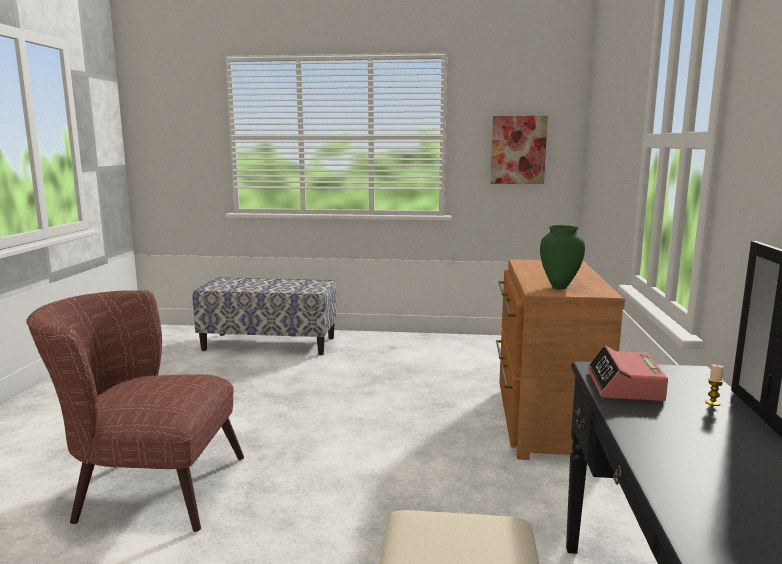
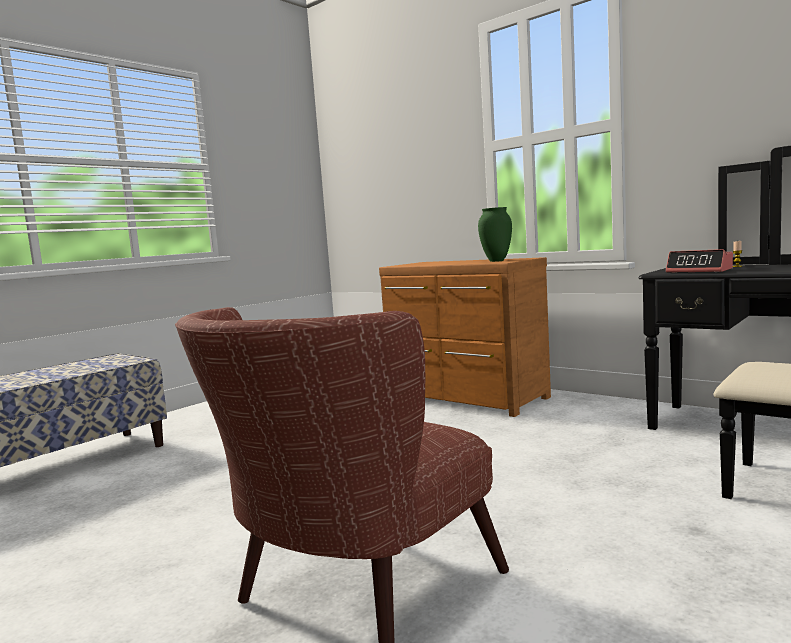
camera: 55 degrees left, 5 degrees down
(518, 150) = (275, 184): picture -> none

